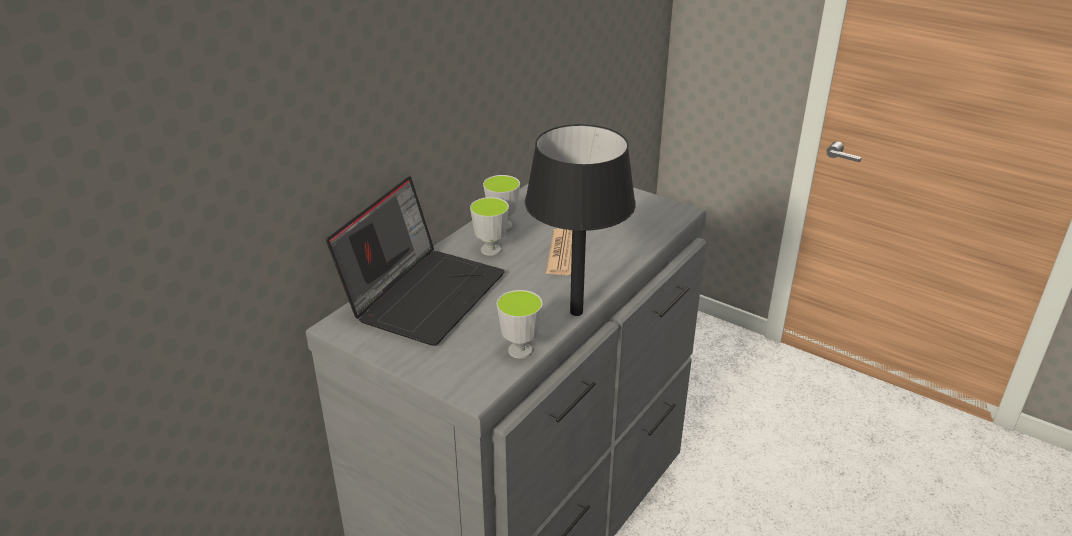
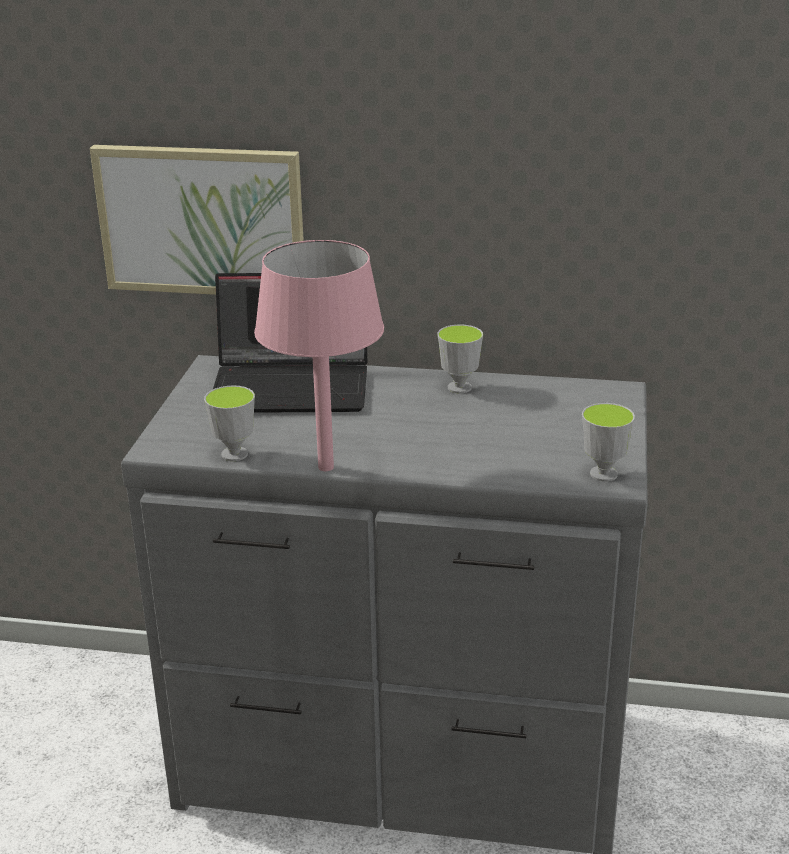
camera: 65 degrees right, 5 degrees down
(284, 199) = (201, 220): none -> picture
(490, 250) = (403, 394): cup -> cup (603, 474)
(562, 251) = (440, 432): newspaper -> none
(576, 312) = (326, 467): black table lamp -> pink table lamp

